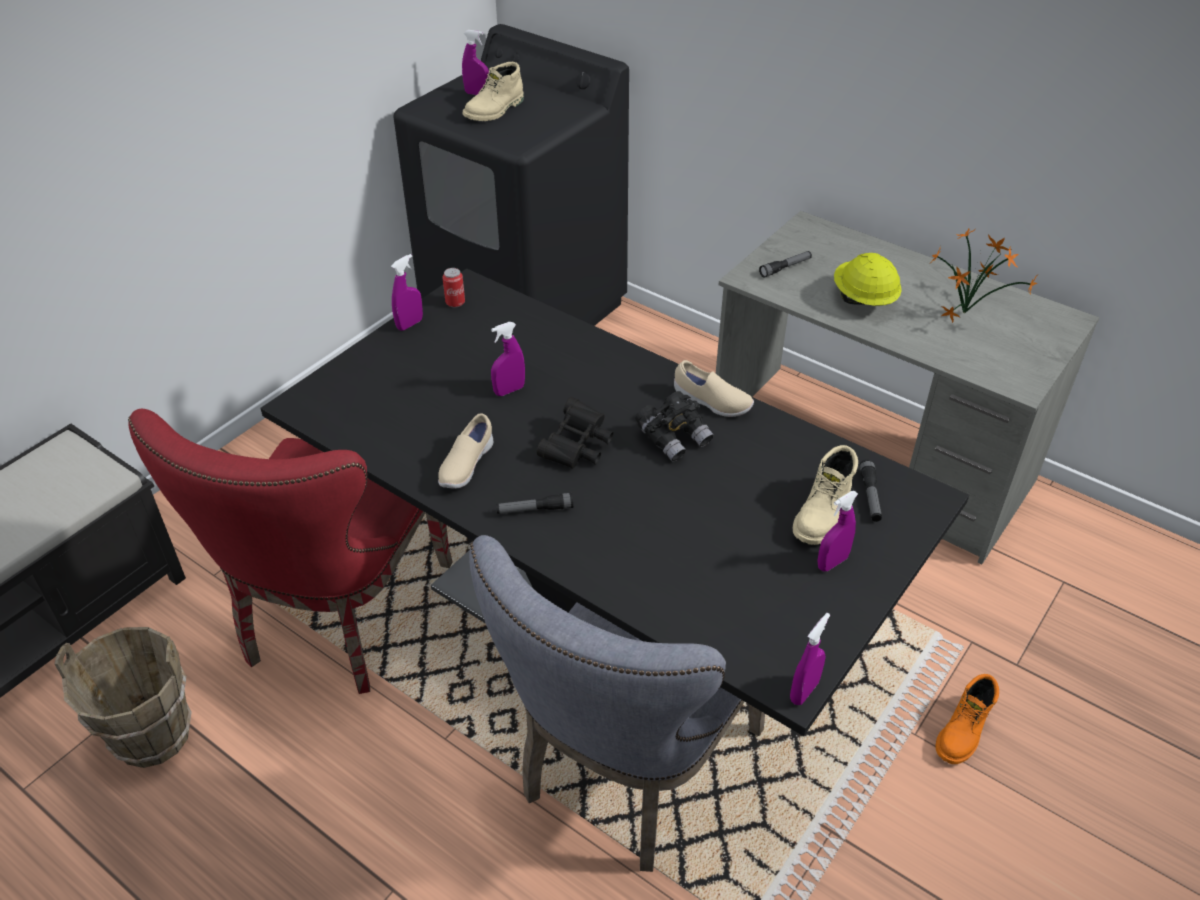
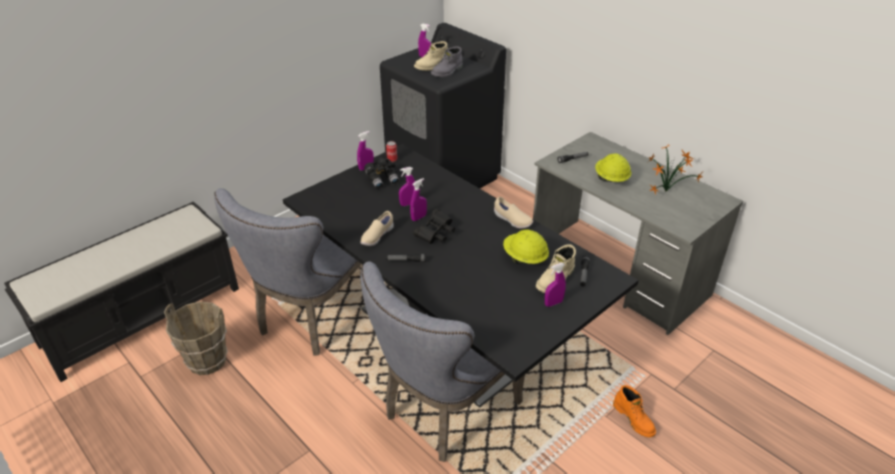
camera: 10 degrees right, 5 degrees down
(339, 621) = (311, 319): red chair -> grey chair
(527, 120) = (447, 72): none -> grey boot
(674, 438) = (487, 235): black binoculars -> black binoculars (382, 180)
(755, 477) = (524, 258): none -> yellow hard hat
(804, 691) = (520, 360): purple spray bottle -> purple spray bottle (418, 217)
(964, 732) = (634, 419): orange boot -> orange boot turned 75 degrees counterclockwise

